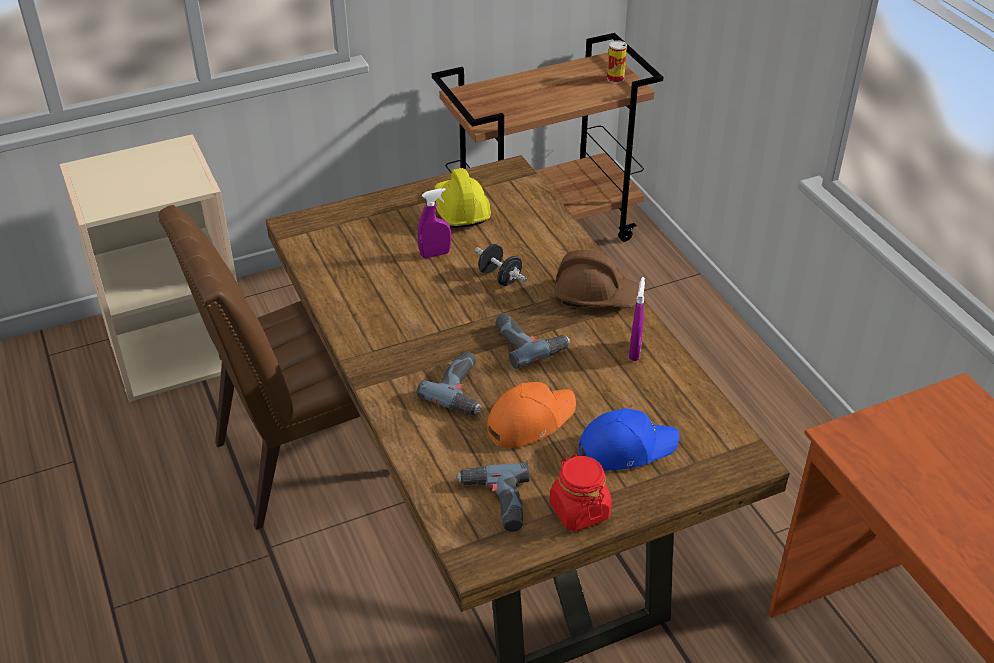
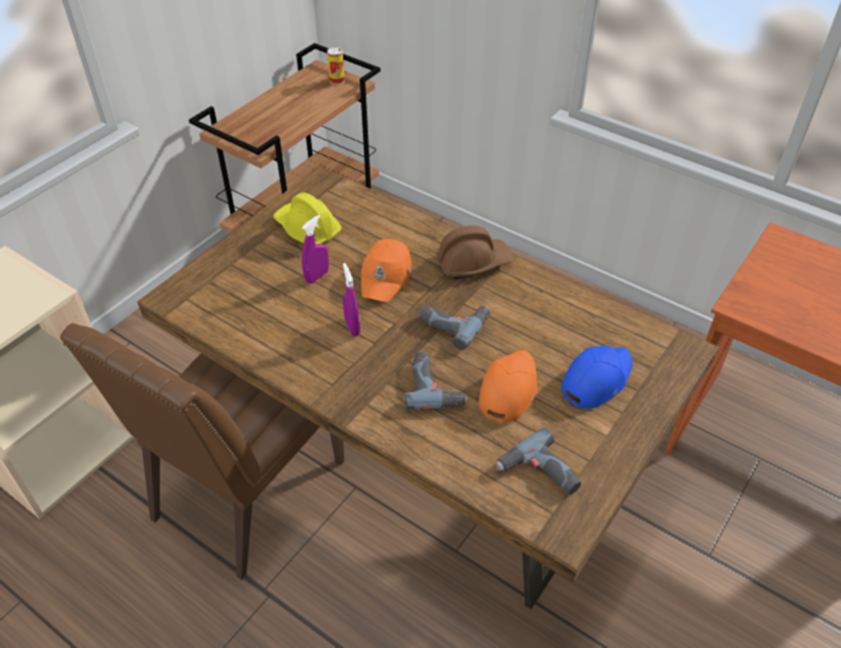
camera: 30 degrees left, 5 degrees up
(500, 277) = (386, 276): black dumbbell -> orange cap
(579, 510) = (606, 449): red jar -> none
(635, 351) = (538, 297): purple spray bottle -> purple spray bottle (352, 327)

